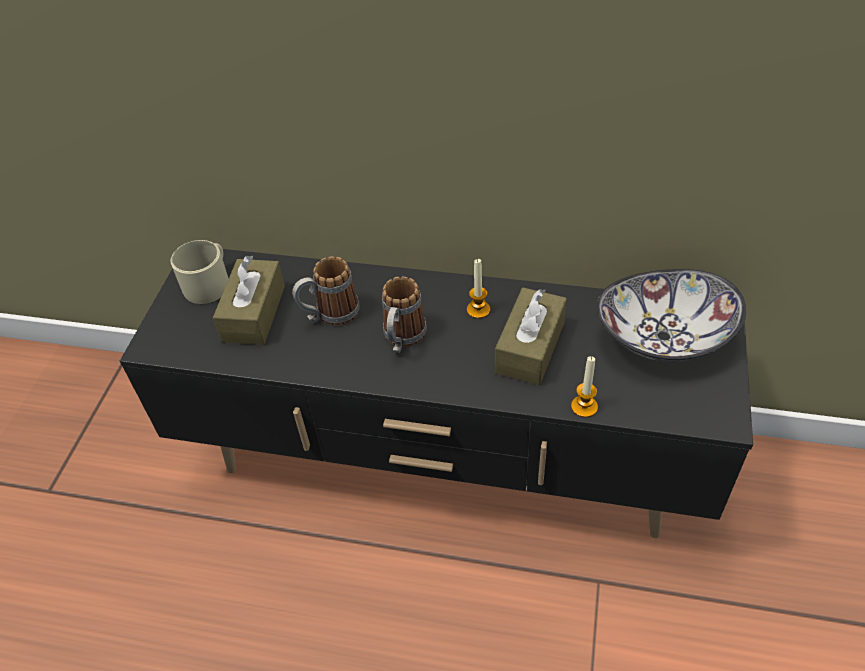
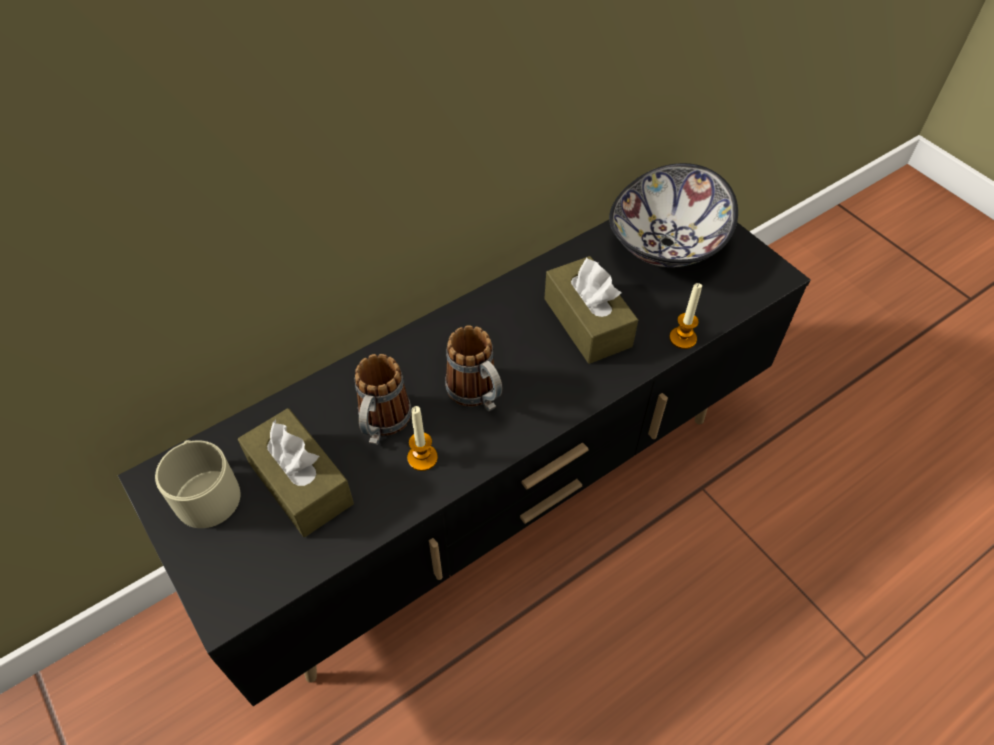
camera: 50 degrees left, 5 degrees up
(478, 310) = (508, 321): candle -> candle (422, 458)

